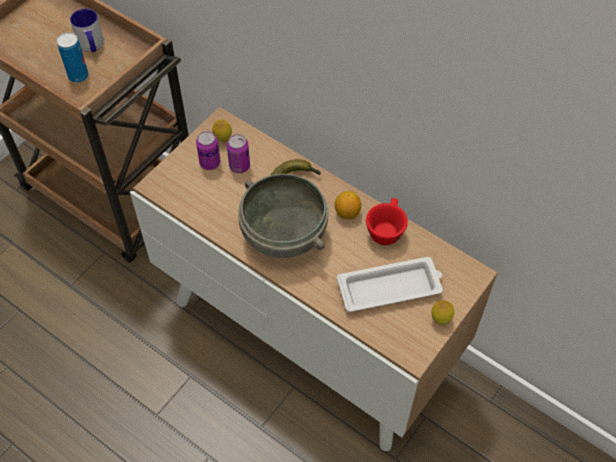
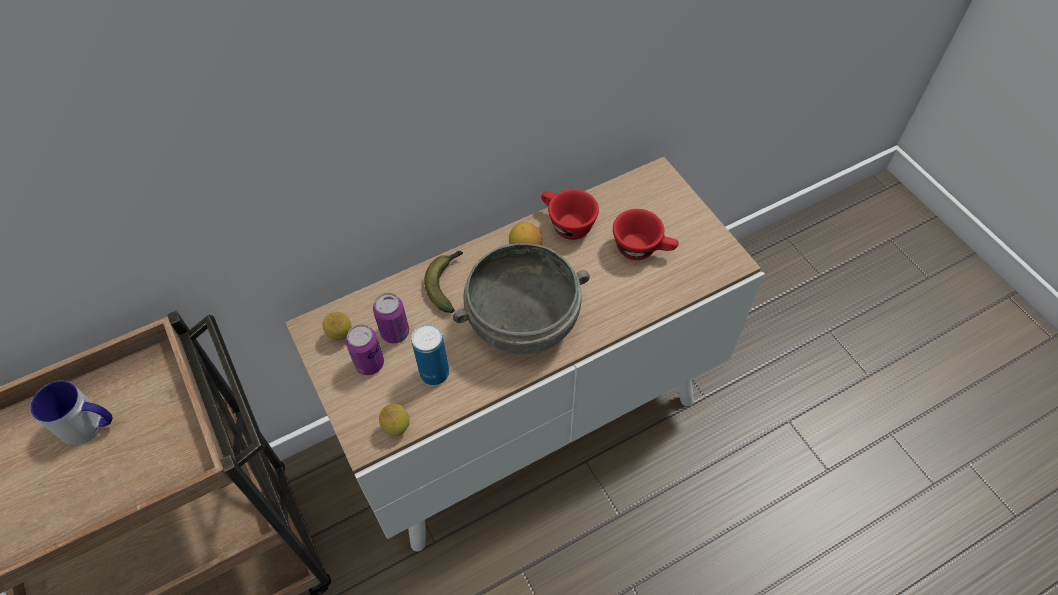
camera: 65 degrees left, 0 degrees up
(78, 76) = (136, 461): can -> can (434, 373)
(391, 288) = (643, 249): white tray -> red cup
(440, 319) = (699, 222): lemon -> lemon (397, 428)

